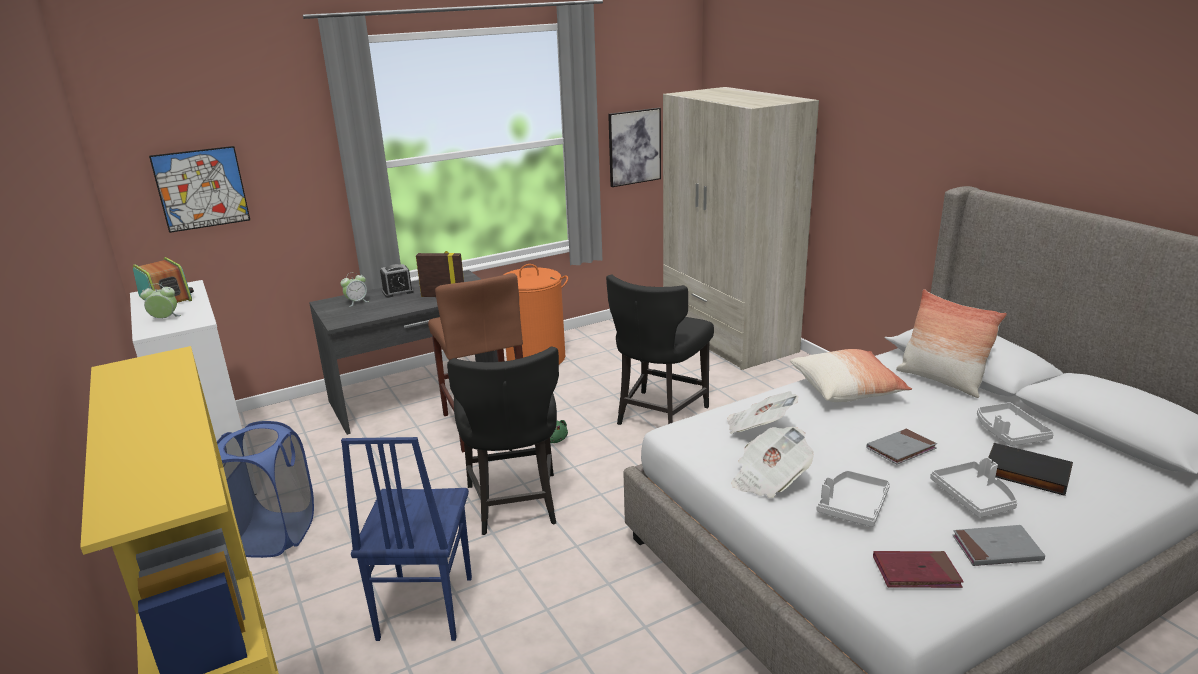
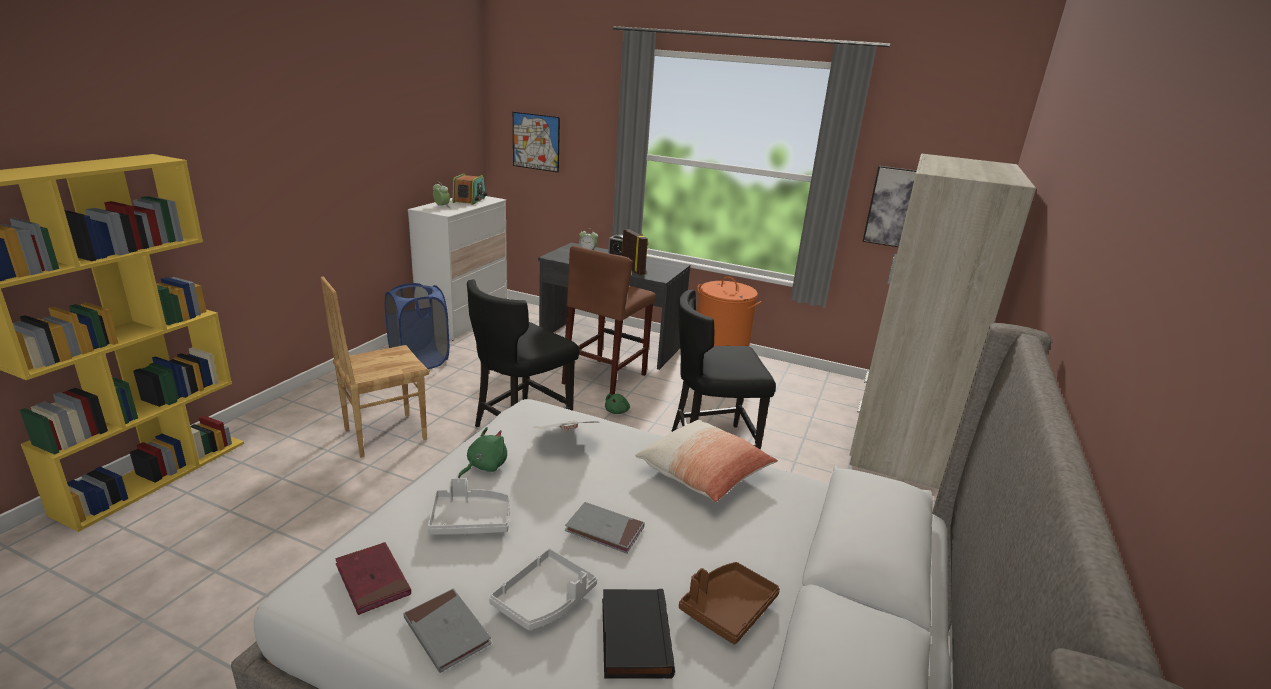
camera: 50 degrees right, 0 degrees up
(423, 608) = (384, 434): blue chair -> brown chair
(769, 479) = (484, 466): newspaper -> green plush toy
(941, 381) = (804, 534): pillow -> none
(1008, 432) = (727, 608): grey tray -> brown tray

